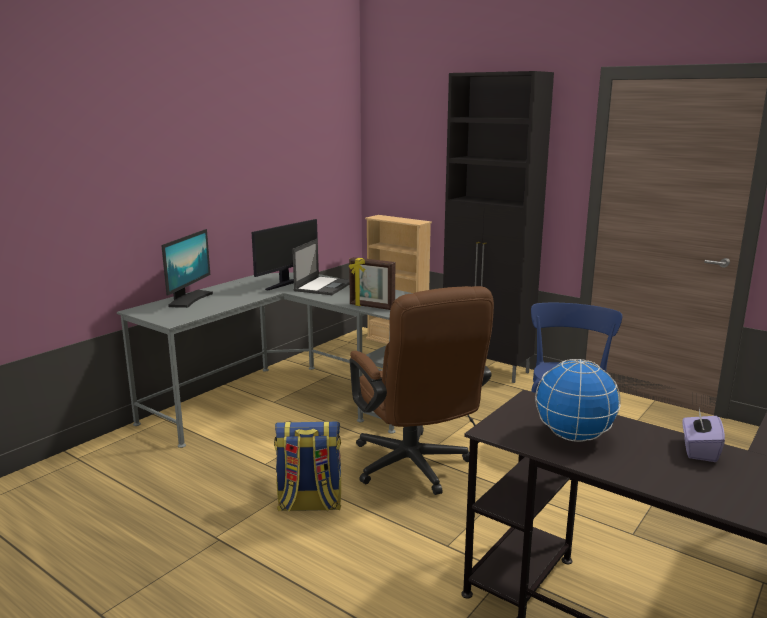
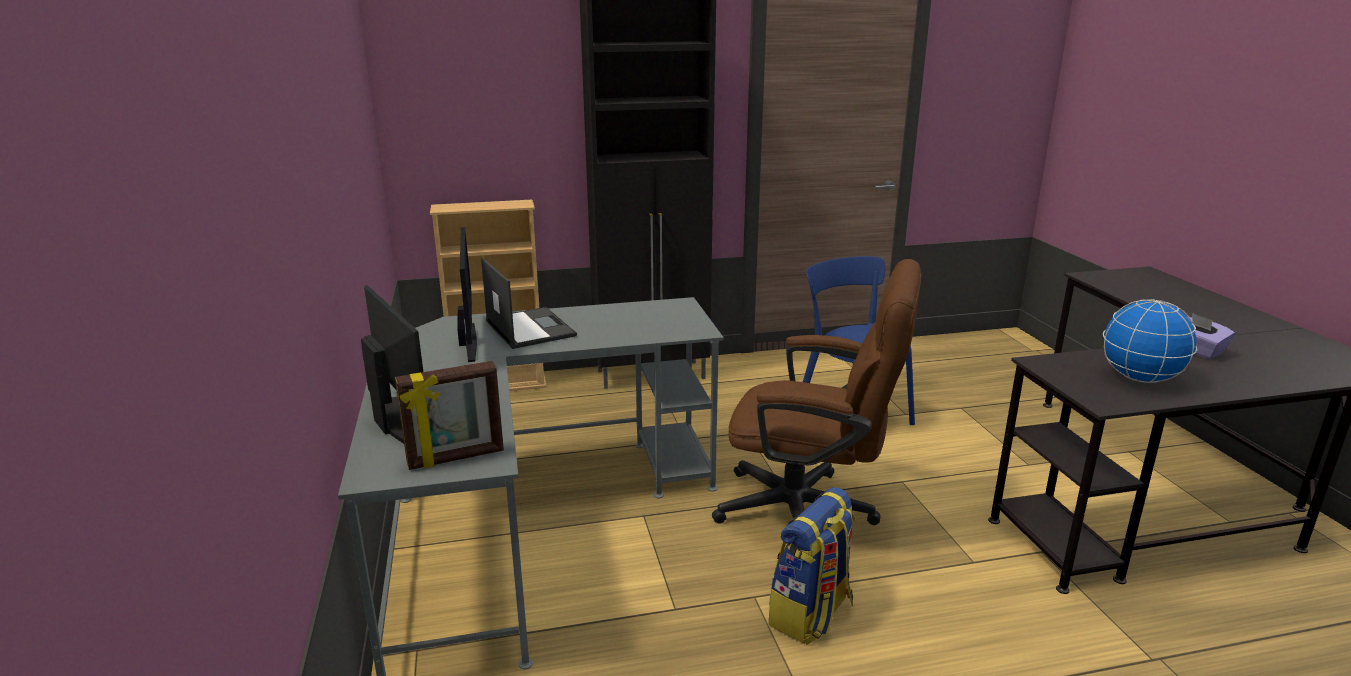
camera: 50 degrees left, 5 degrees up
(371, 307) = (663, 332): picture frame -> picture frame (456, 458)

